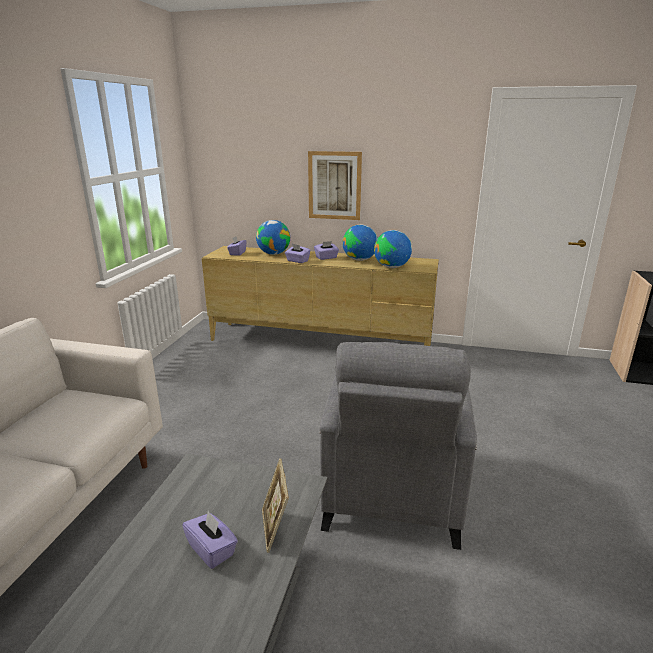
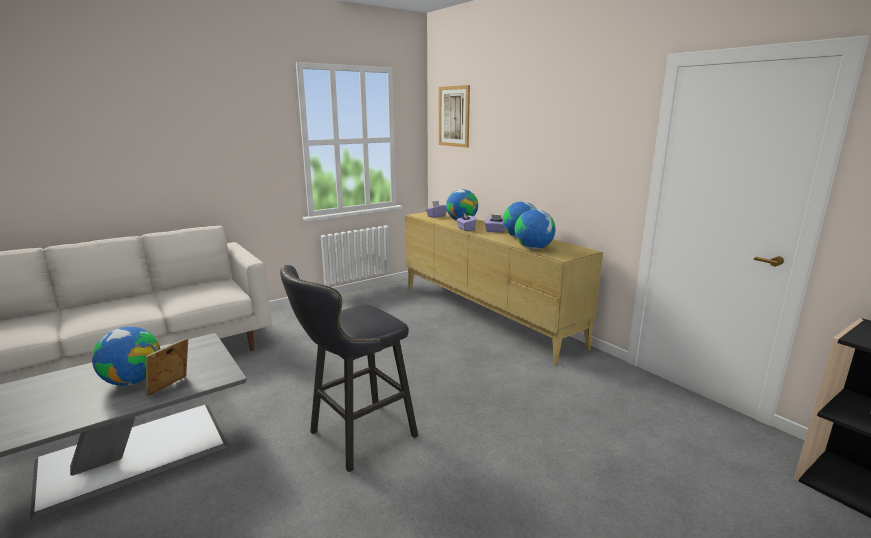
camera: 40 degrees right, 5 degrees down
(212, 550) = (133, 381): purple tissue box -> globe
(334, 185) = (520, 162): picture -> picture (454, 116)
(391, 492) = (352, 439): grey armchair -> black stool

